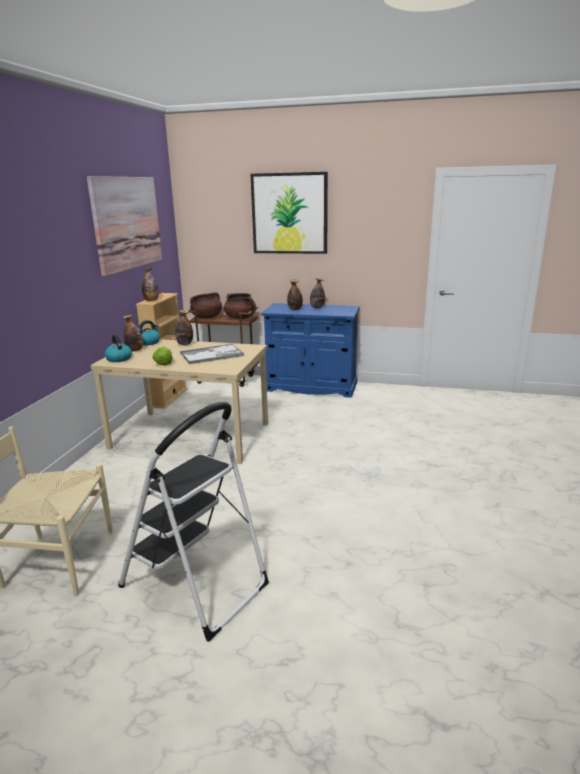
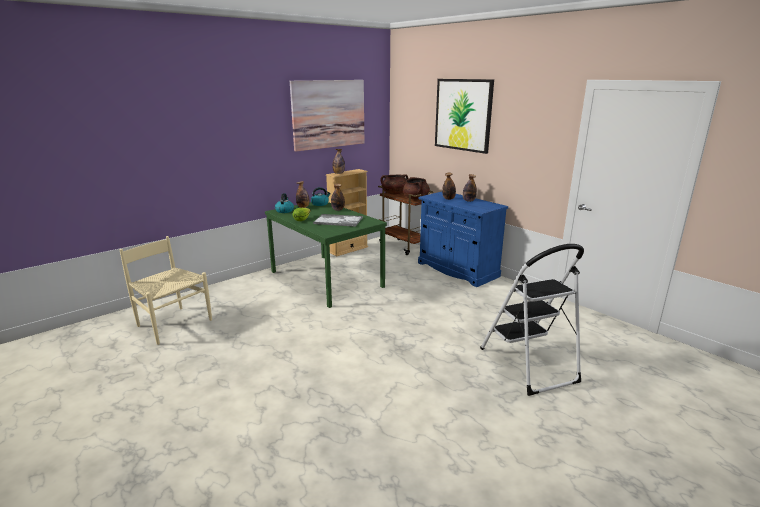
camera: 35 degrees right, 0 degrees up
(192, 435) = (327, 279): beige dining table -> green dining table
(196, 587) = (206, 367): step ladder -> step ladder (528, 366)

